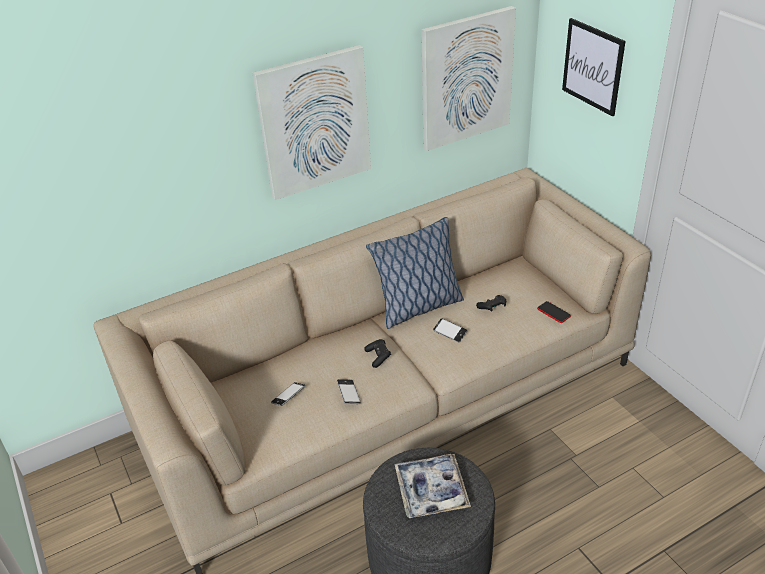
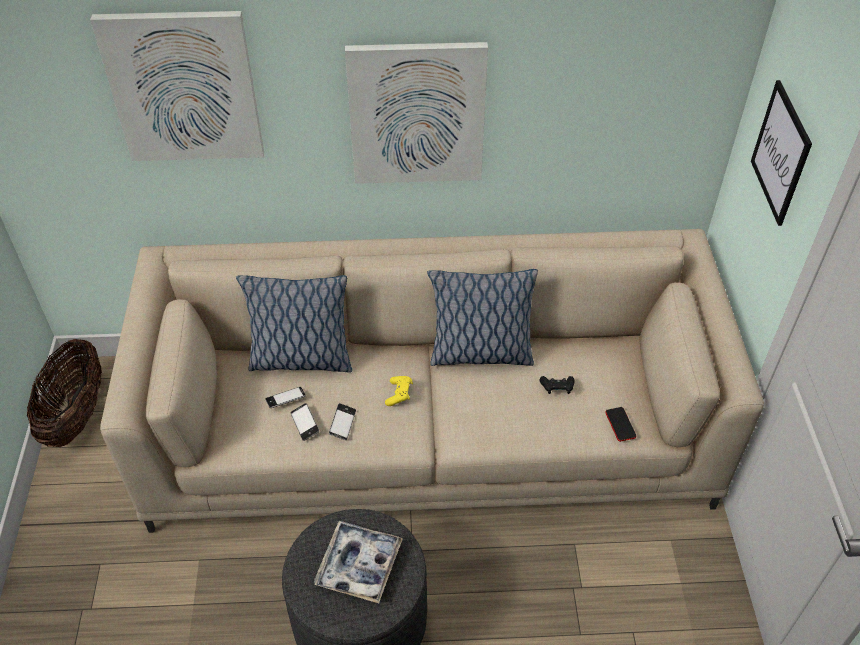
camera: 25 degrees right, 10 degrees up
(64, 516) = (76, 415): none -> basket
(279, 364) = (300, 359): none -> pillow
(378, 357) = (399, 394): black game controller -> yellow game controller
(450, 332) = (490, 398): phone -> phone (305, 424)
(466, 78) = (633, 108): picture -> picture (183, 87)

